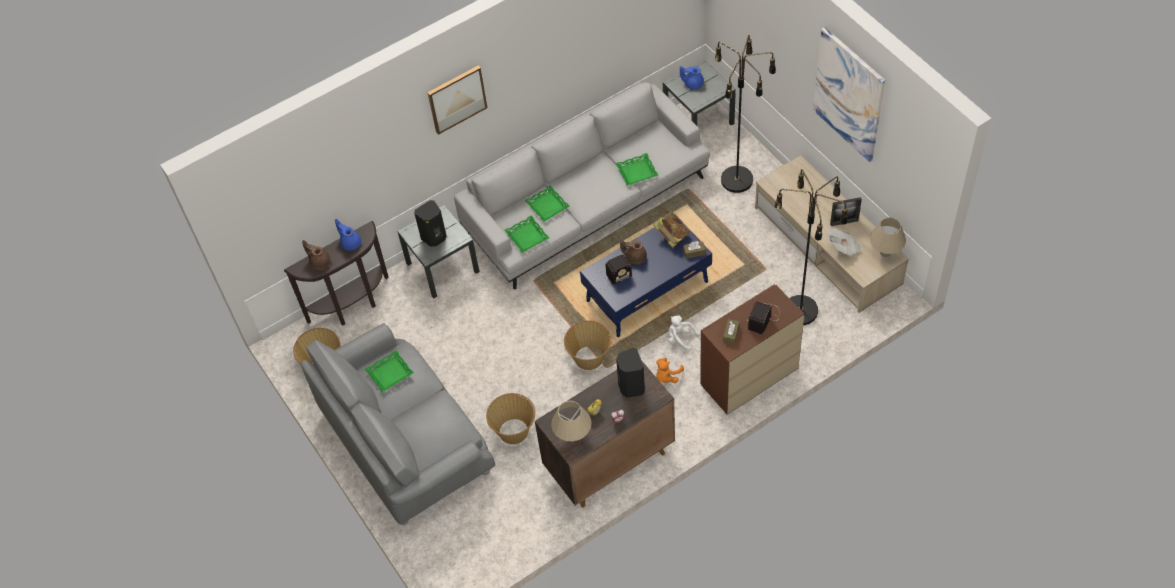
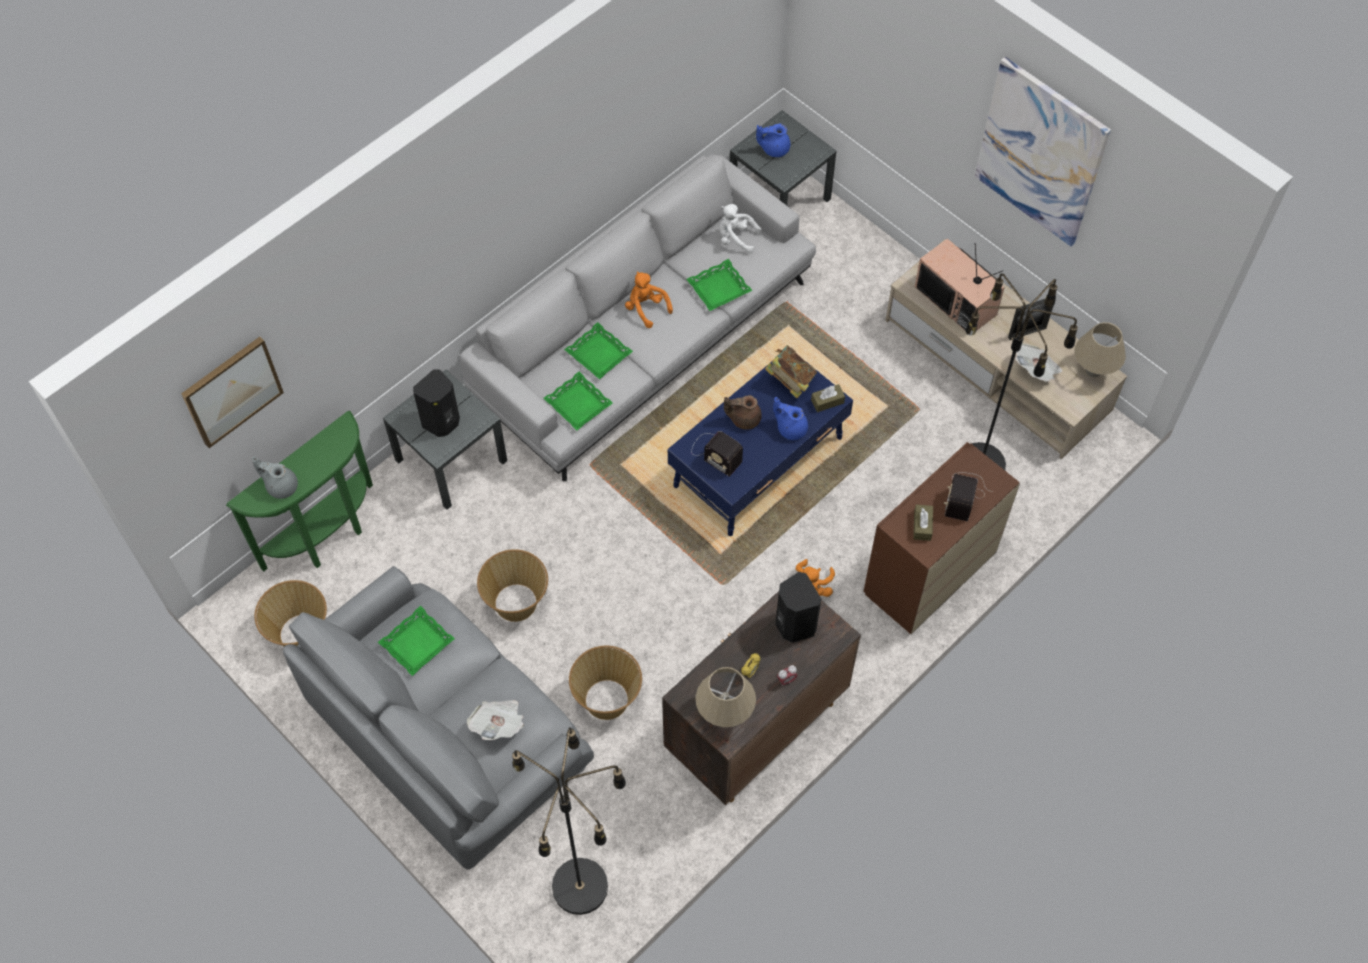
camera: 15 degrees left, 5 degrees up
(320, 262) = (281, 486): brown teapot -> grey teapot
(350, 243) = (323, 449): blue teapot -> blue teapot (790, 428)
(353, 306) = (327, 536): brown console table -> green console table
(432, 430) = (499, 724): none -> newspaper
(456, 99) = (463, 214): picture -> picture (231, 391)
(585, 180) = (646, 308): none -> orange plush toy
(589, 358) = (695, 573): basket -> basket (516, 602)
(611, 277) = (715, 453): radio -> radio turned 75 degrees clockwise
(680, 338) = (820, 527): white plush toy -> white plush toy (735, 238)
(737, 180) = (852, 282): floor lamp -> floor lamp (581, 887)
(800, 196) = (957, 300): none -> television

